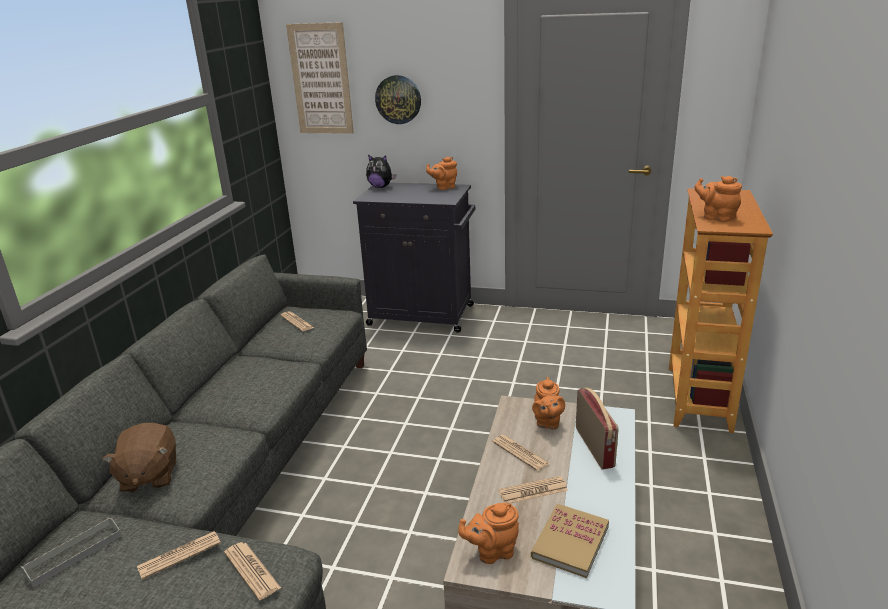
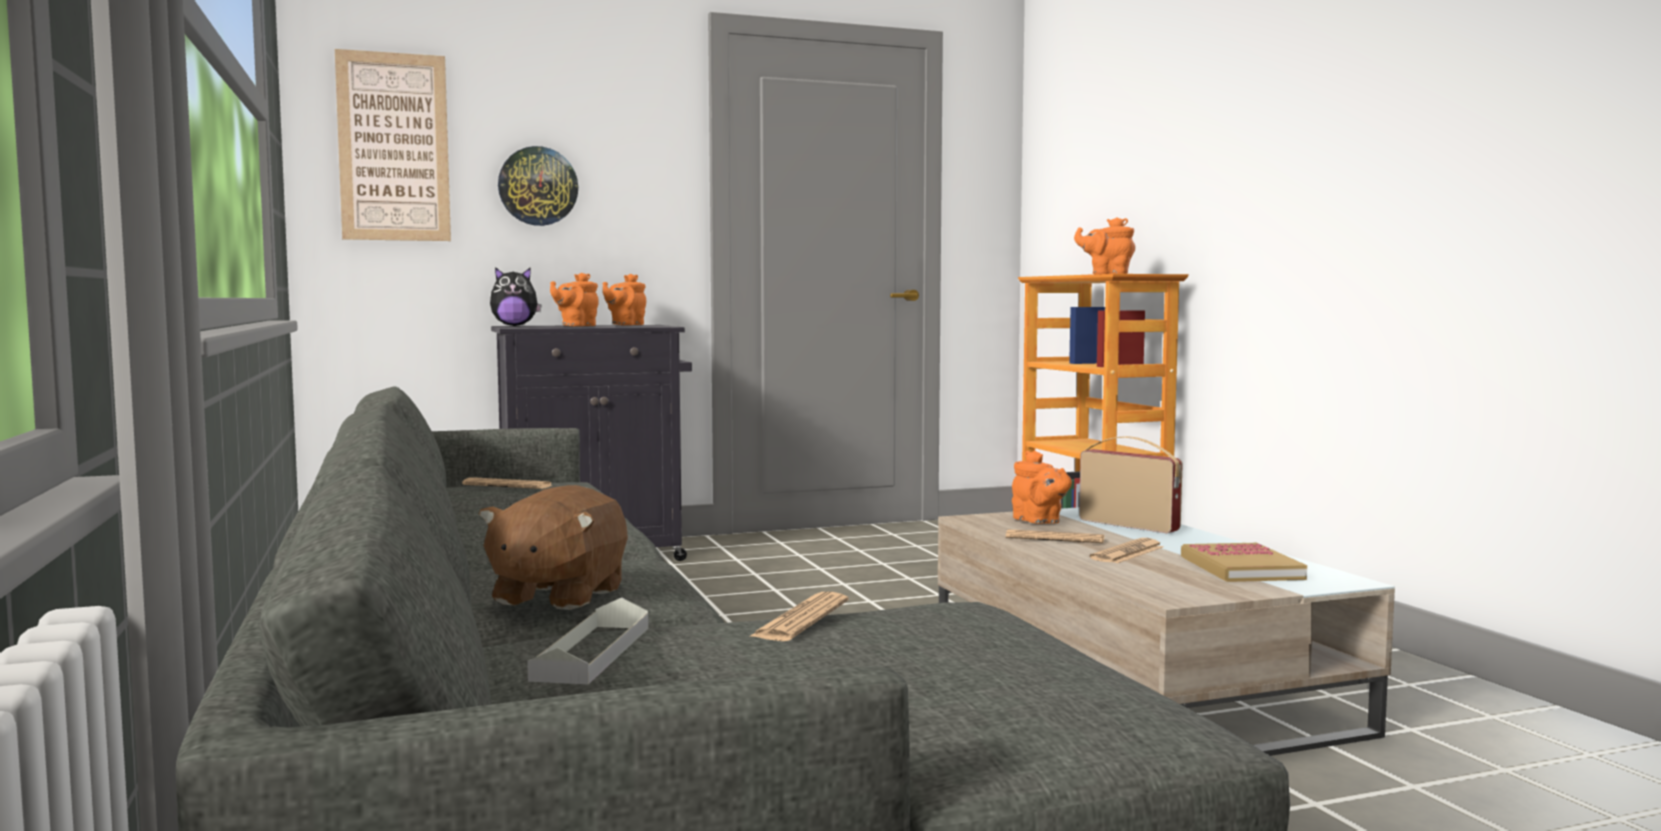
camera: 35 degrees left, 20 degrees down
(149, 476) = (557, 596): brown plush toy -> brown plush toy turned 60 degrees clockwise
(252, 570) = (944, 611): newspaper -> none
(492, 552) = (1175, 586): orange teapot -> orange teapot (576, 326)

